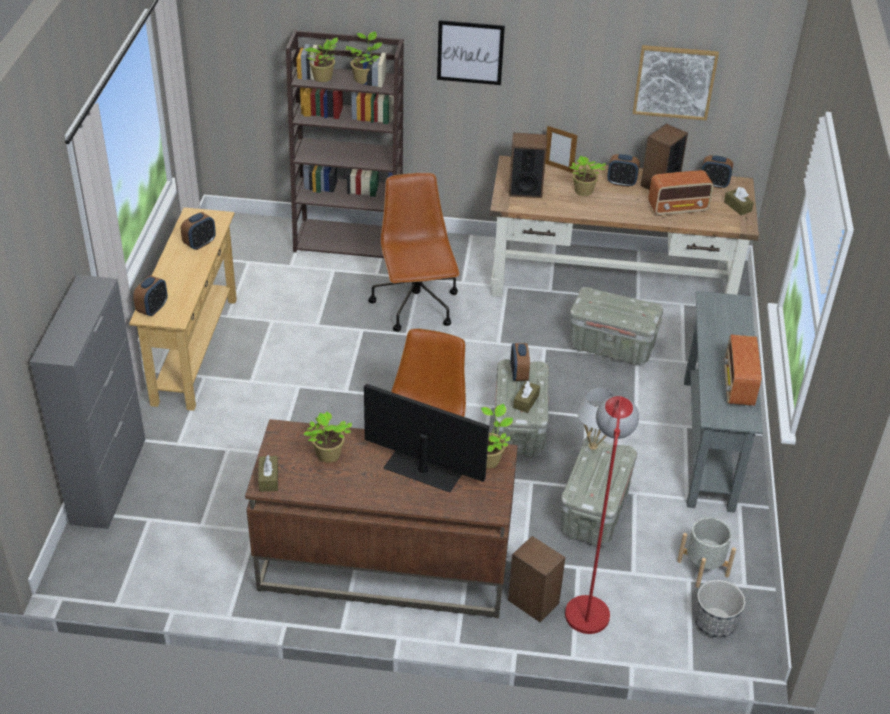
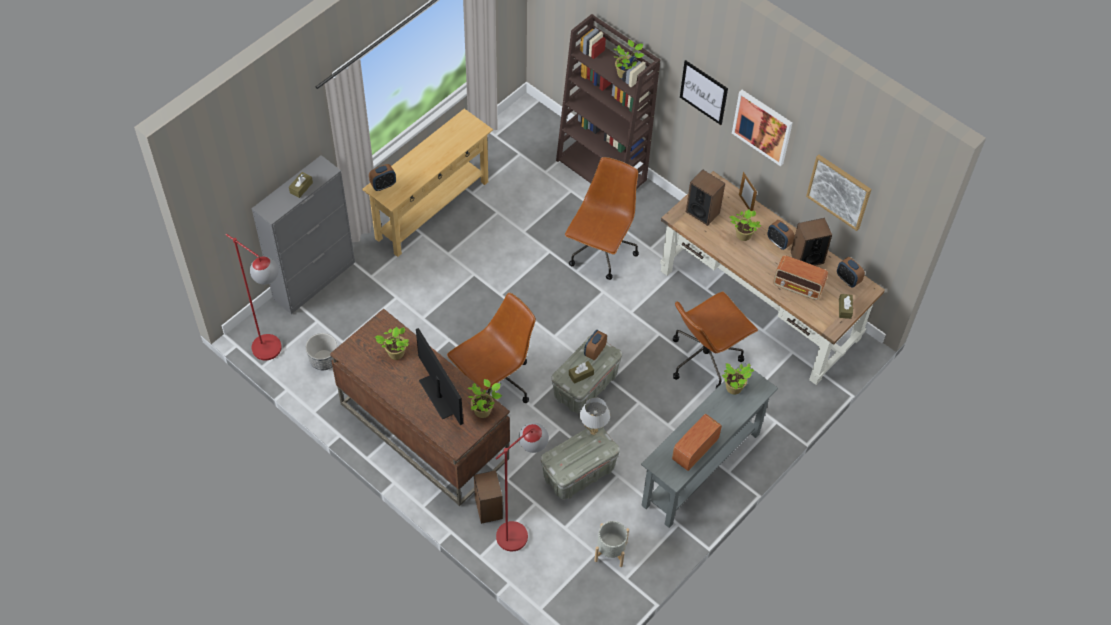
camera: 35 degrees right, 15 degrees up
(121, 580) = (275, 353): none -> red floor lamp
(200, 244) = (450, 146): alarm clock -> none
(268, 478) = (350, 349): brown tissue box -> brown tissue box (301, 187)
(324, 78) = (598, 59): potted plant -> potted plant (734, 389)
(559, 52) = (762, 126): none -> picture
(610, 347) = (705, 358): grey storage box -> brown office chair
(715, 623) = (583, 590): planter -> planter (324, 360)

